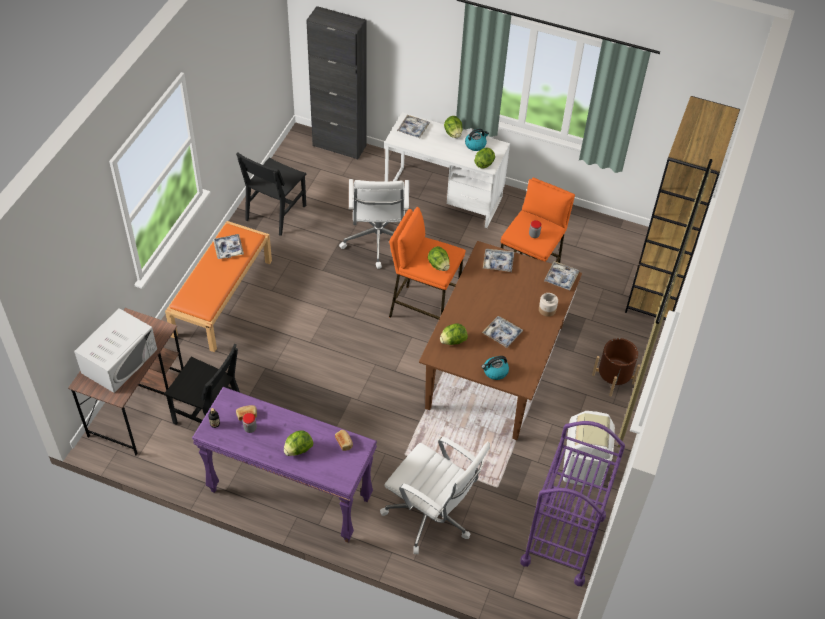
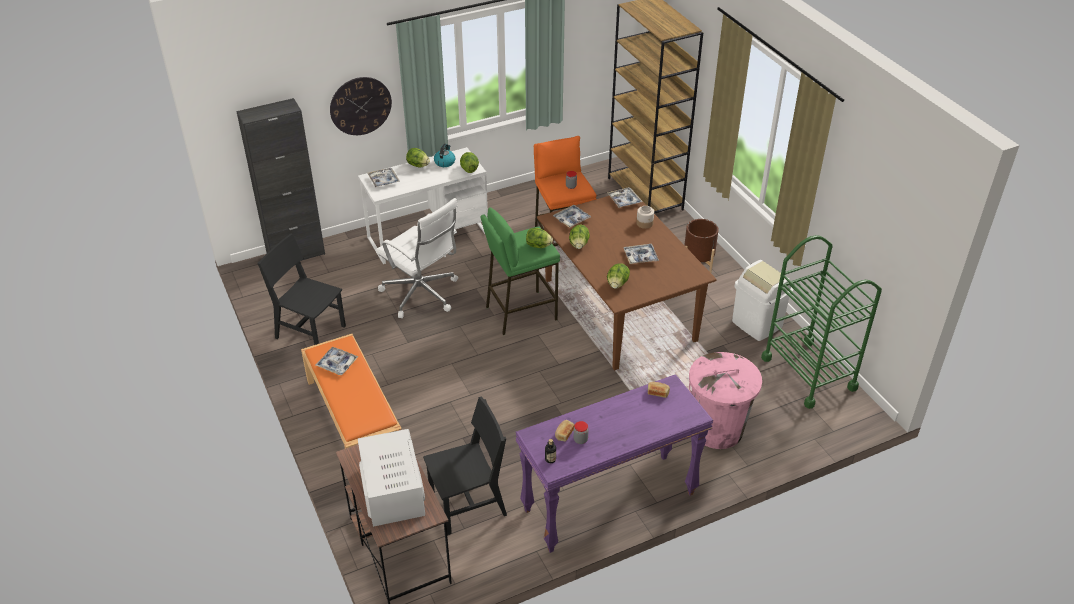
camera: 45 degrees left, 10 degrees down
(275, 212) = (310, 332): black chair -> black chair turned 135 degrees clockwise
(298, 449) = (635, 423): lettuce -> lettuce (579, 245)
(423, 310) = (520, 313): orange stool -> green stool
(426, 55) = (360, 106): none -> wall clock
(431, 515) = (717, 429): white office chair -> pink trash can
(495, 372) = (671, 281): kettle -> none
(563, 539) = (808, 373): purple cart -> green cart

